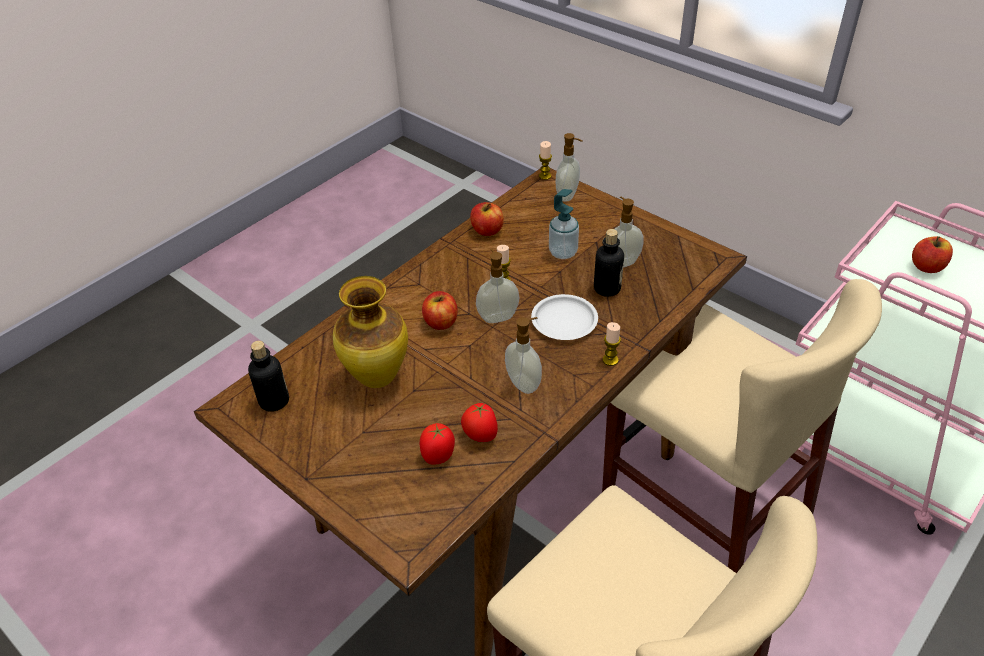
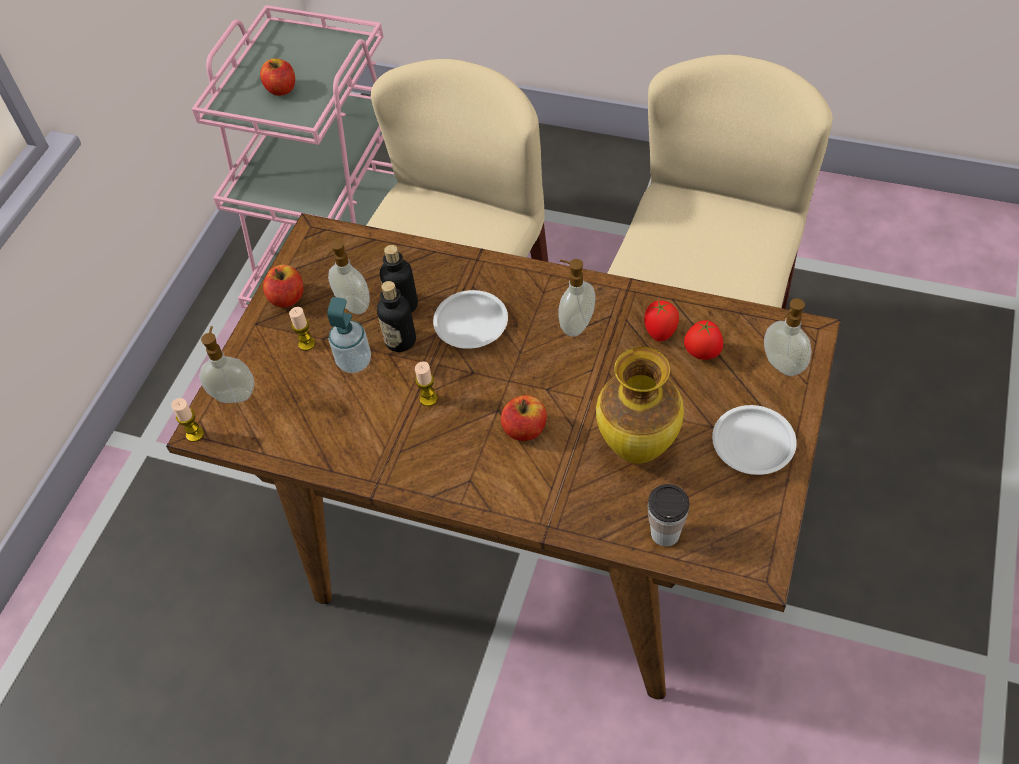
camera: 110 degrees left, 10 degrees up
(274, 401) = (724, 529): bottle -> bottle (400, 340)
(298, 367) = (665, 533): none -> cup
(329, 451) = (752, 443): none -> white plate
(487, 230) = (338, 452): apple -> apple (287, 298)
(497, 316) = (491, 381): soap dispenser -> soap dispenser (782, 366)
(610, 360) = (510, 271): candle -> candle (306, 344)

